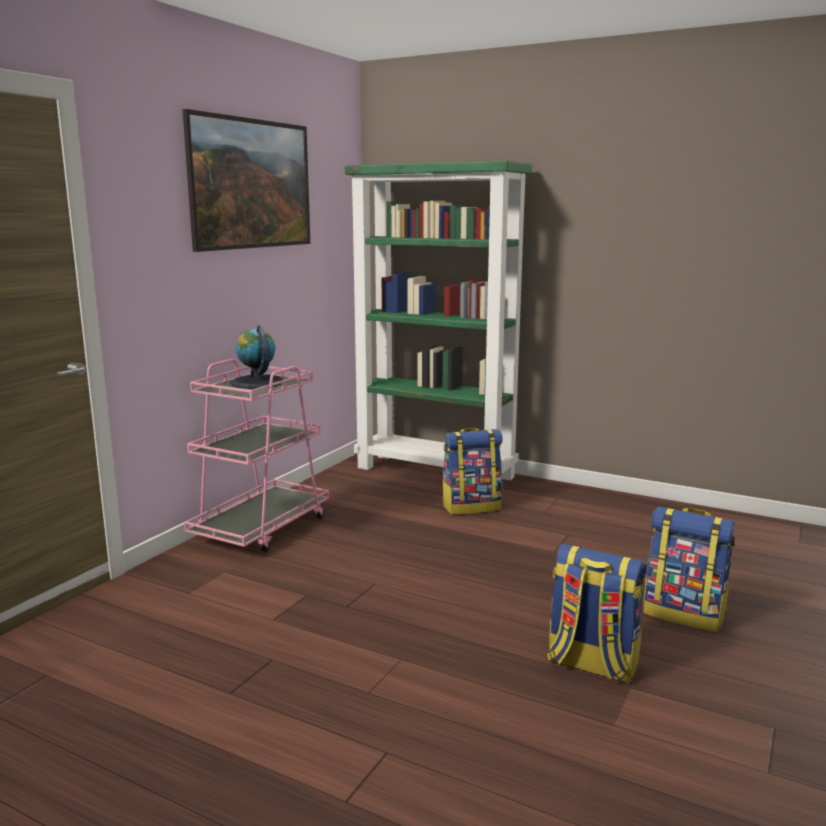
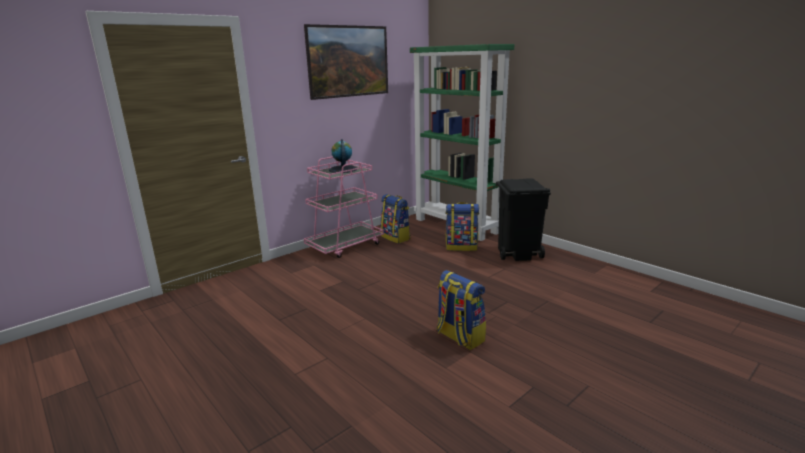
camera: 20 degrees right, 5 degrees up
(567, 506) = (517, 253): none -> black trash can
(684, 613) = (536, 320): backpack -> backpack (396, 238)

